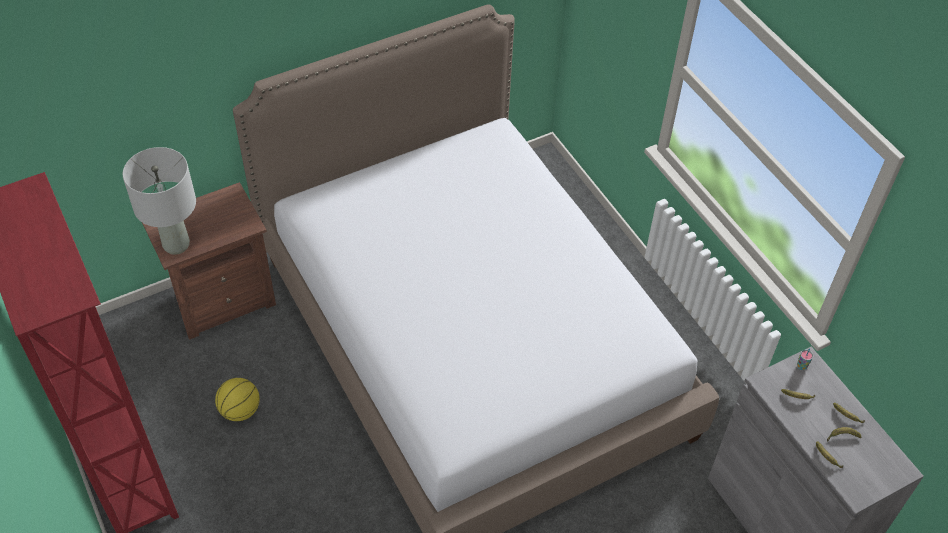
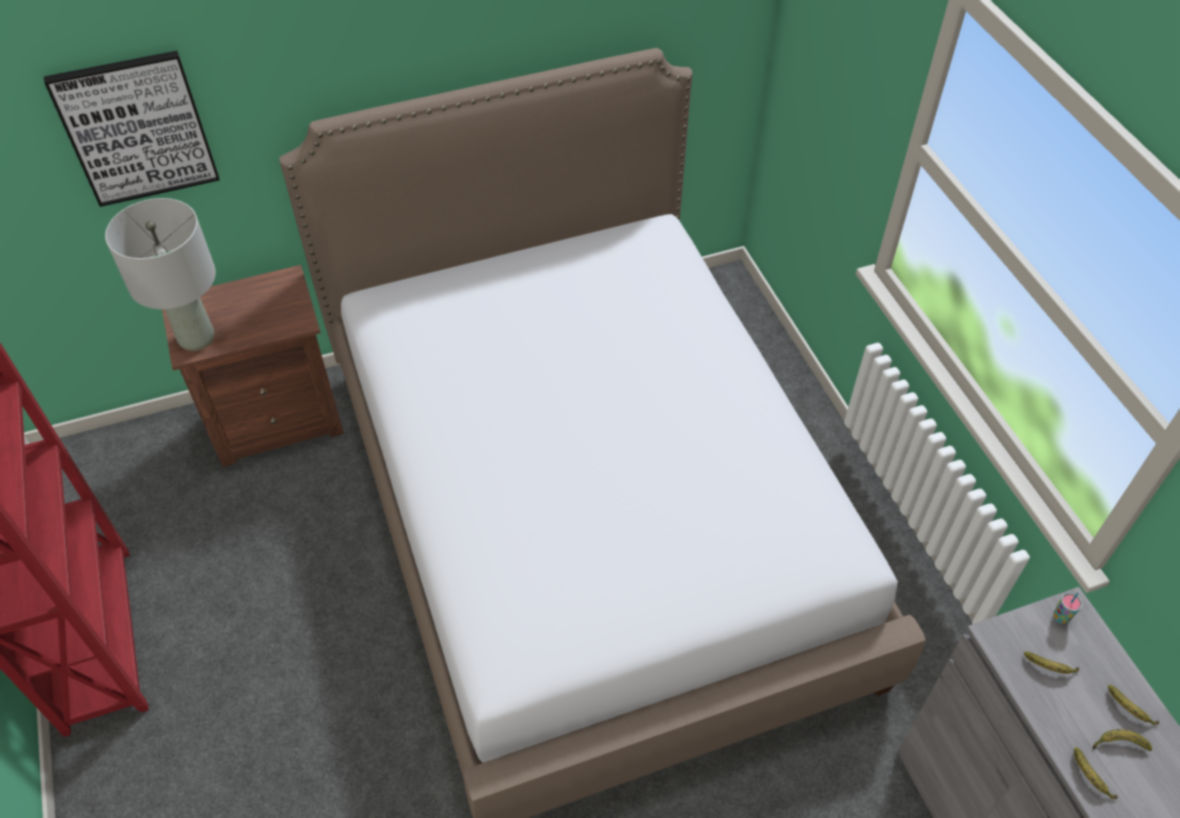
camera: 10 degrees right, 0 degrees up
(135, 100) = (136, 128): none -> picture
(240, 411) = (264, 570): basketball -> none

